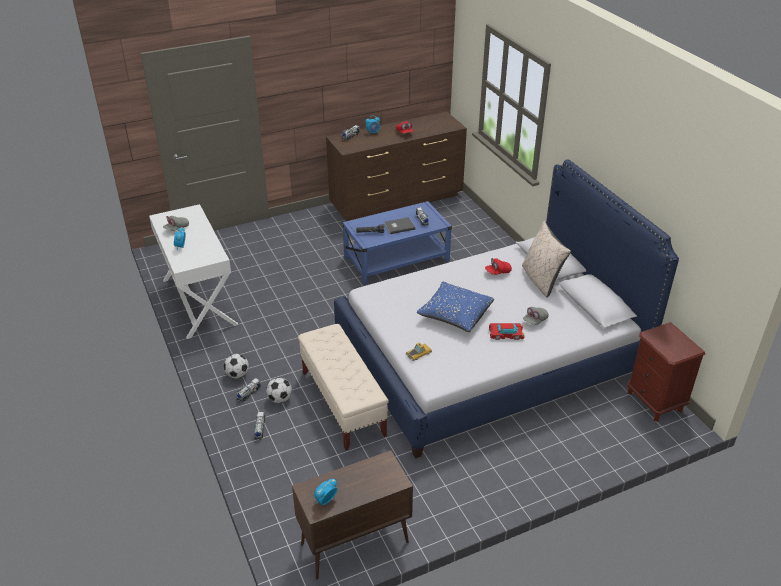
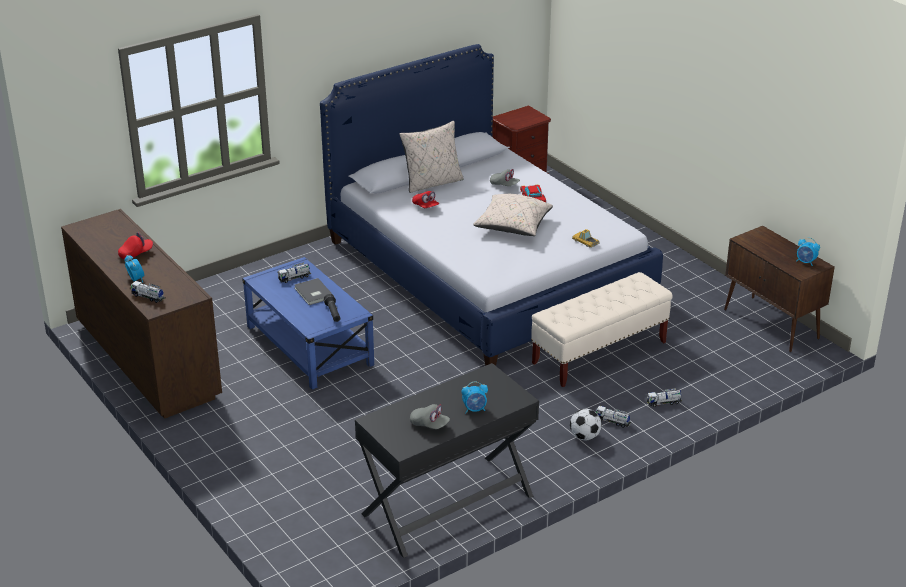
camera: 100 degrees left, 5 degrees down
(198, 301) = (448, 505): white desk -> black desk
(280, 399) = (611, 397): football -> none
(455, 315) = (513, 226): blue pillow -> beige pillow

